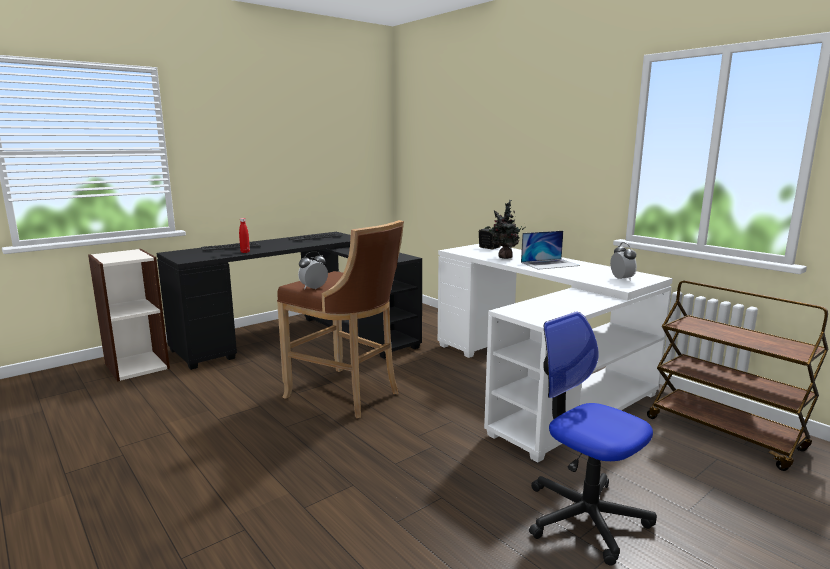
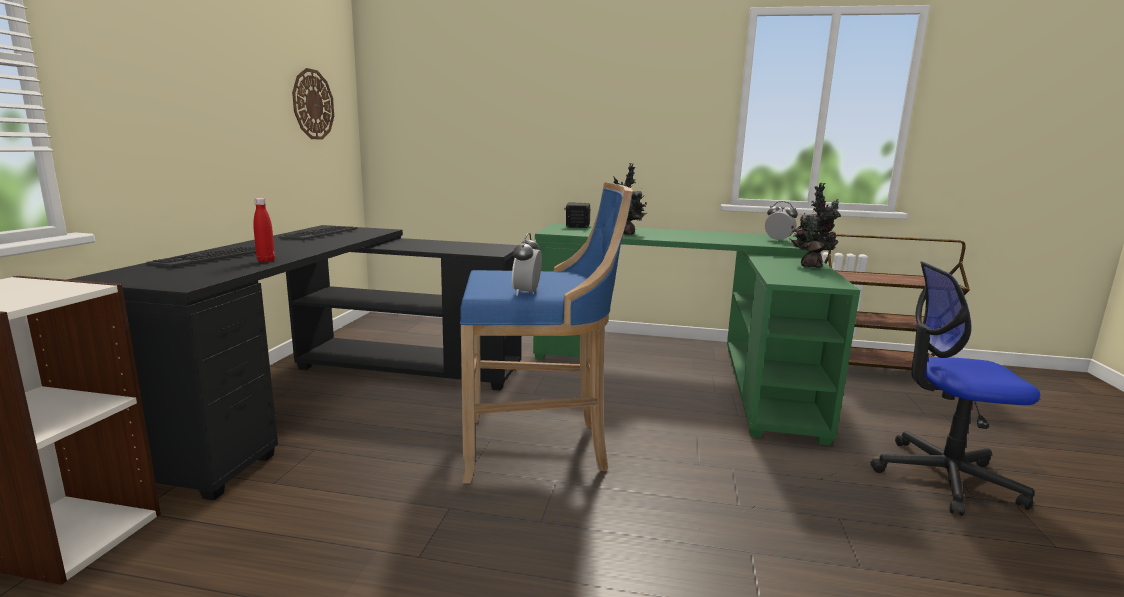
camera: 40 degrees left, 0 degrees up
(347, 395) = (539, 448): brown stool -> blue stool
(348, 153) = (313, 104): none -> wall clock
(539, 381) = (689, 369): white desk -> green desk
(550, 264) = (684, 235): laptop -> none
(586, 305) = (811, 266): none -> potted plant

